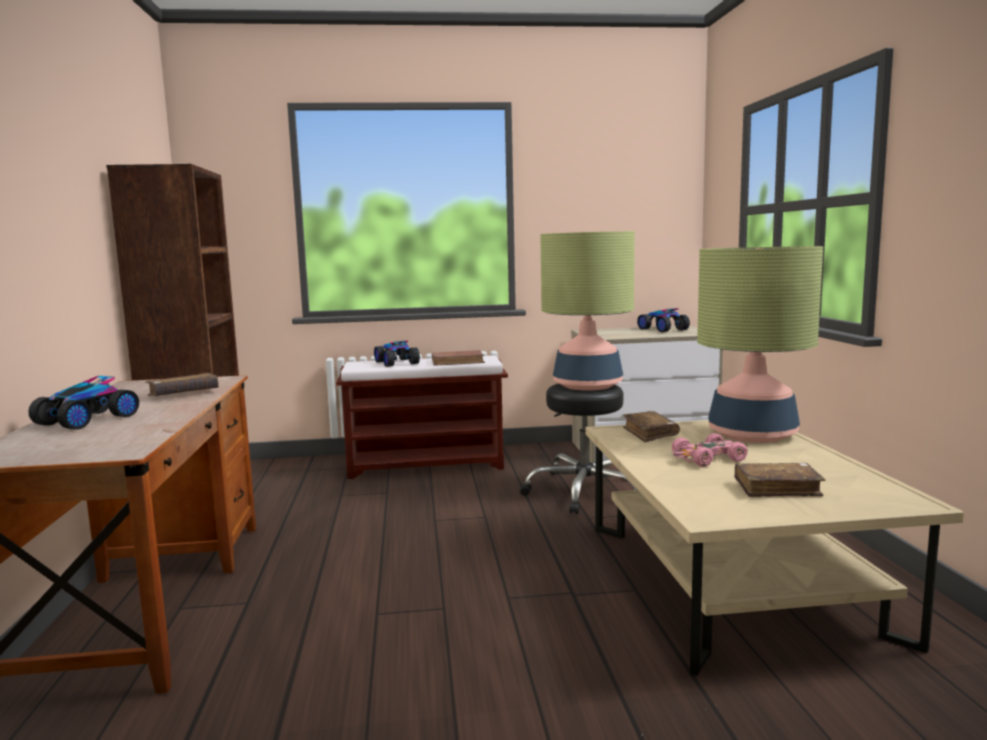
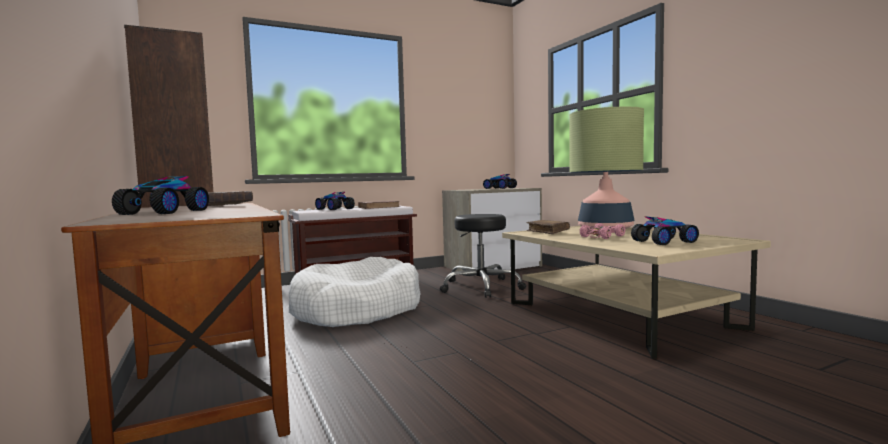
camera: 20 degrees left, 5 degrees down
(389, 512) = (357, 310): none -> white dog bed
(587, 385) = (480, 214): table lamp -> none
(777, 489) = (664, 242): brown book -> toy car

